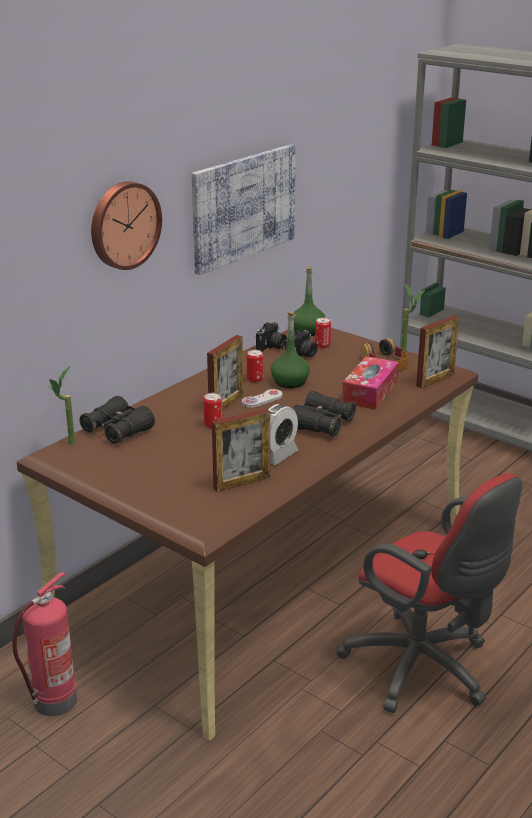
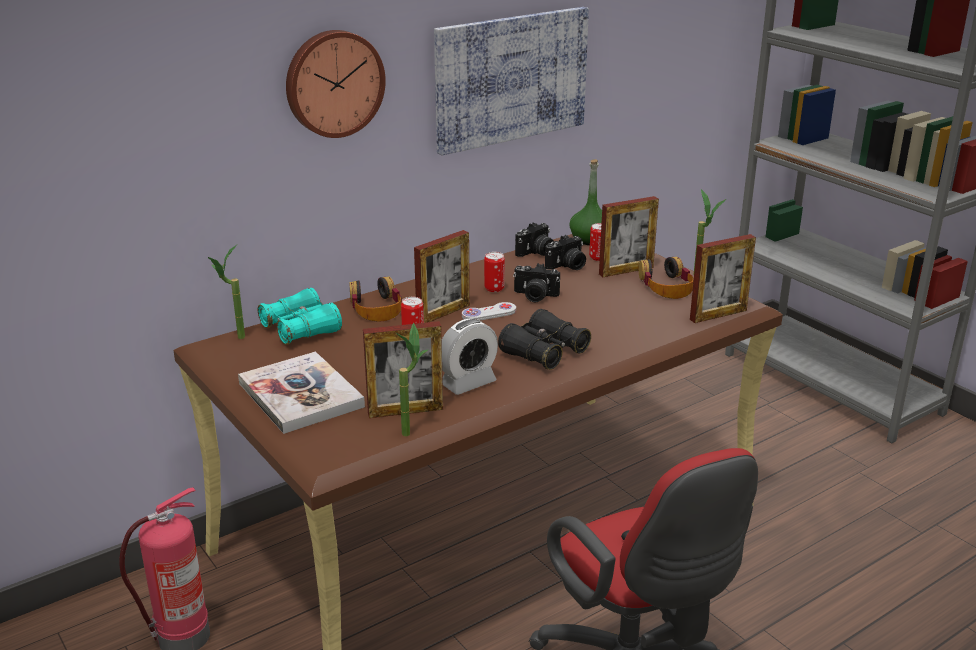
camera: 15 degrees right, 0 degrees up
(117, 430) = (301, 329): black binoculars -> turquoise binoculars
(151, 482) = (300, 395): none -> book
(169, 406) = (376, 308): none -> headphones
(255, 496) = (411, 430): none -> potted plant
(290, 382) = (535, 296): green bottle -> camera
(349, 353) = (626, 271): none -> picture frame
(370, 392) = (626, 320): tissue box -> none

